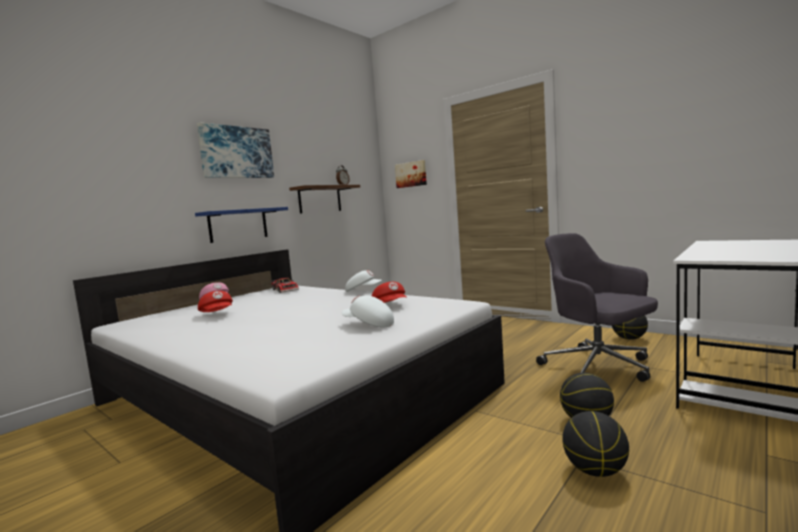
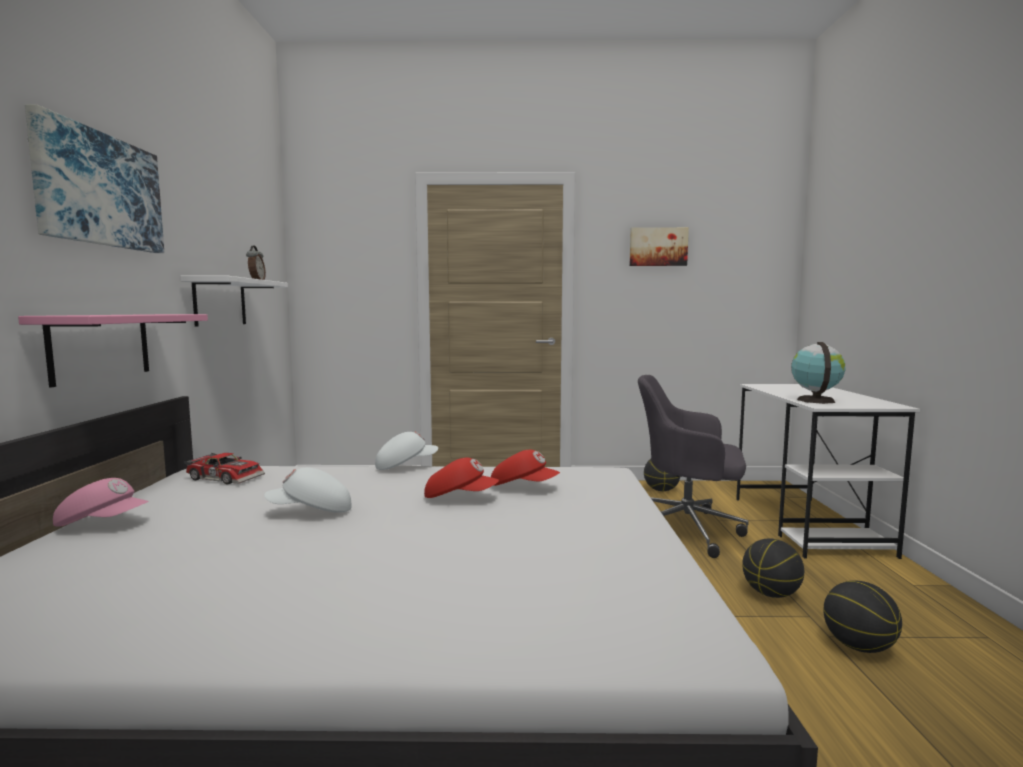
camera: 40 degrees left, 0 degrees up
(218, 314) = (210, 551): red cap -> red cap (460, 497)
(238, 225) = (101, 346): blue shelf -> pink shelf
(319, 199) = (220, 302): brown shelf -> white shelf
(368, 325) = (580, 523): white cap -> white cap (311, 511)
(411, 174) = (349, 274): picture -> picture (658, 247)
(710, 254) = (815, 400): none -> globe

